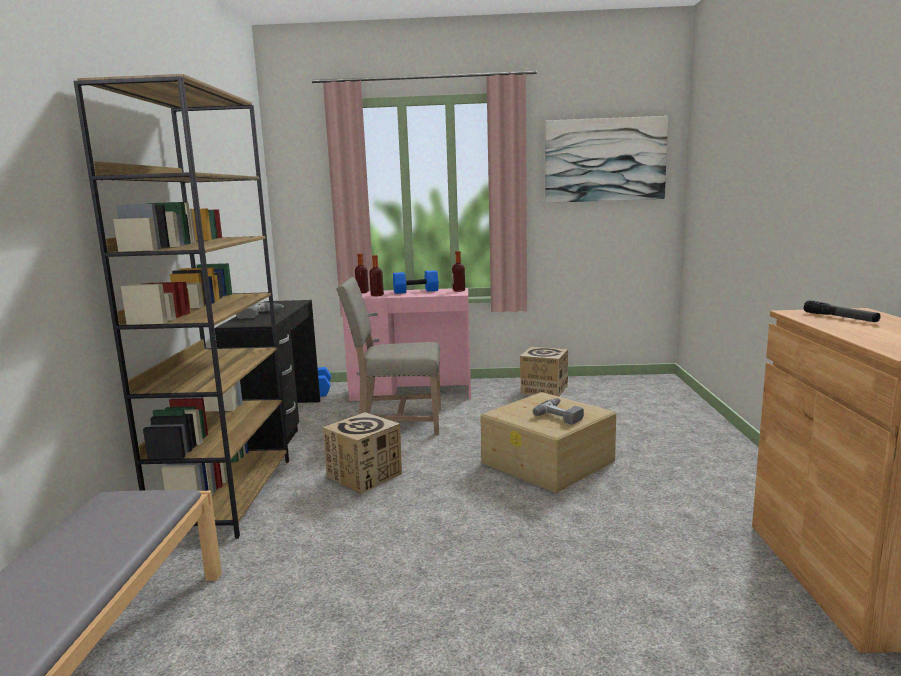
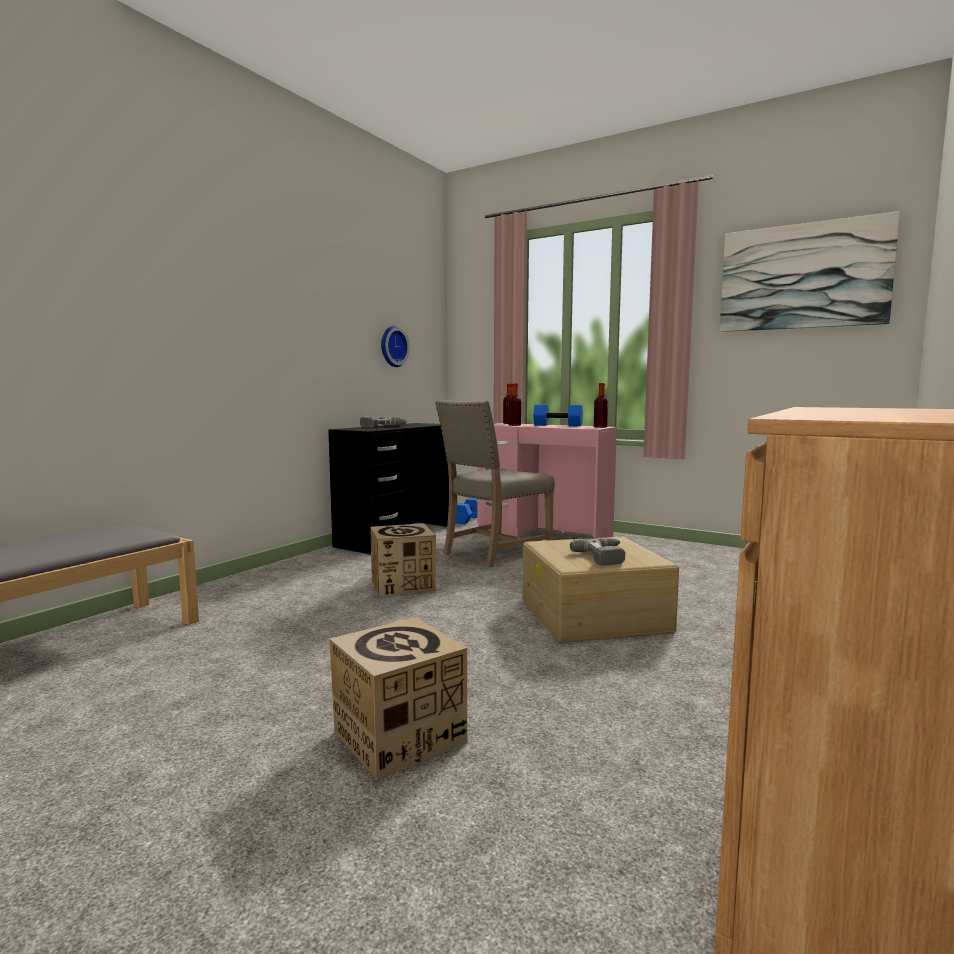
camera: 30 degrees right, 5 degrees down
(226, 495) = (284, 573): brown bookcase -> none
(239, 224) = (392, 346): none -> wall clock
(397, 422) = (494, 553): beige chair -> beige chair turned 75 degrees counterclockwise
(544, 389) = (690, 554): cardboard box -> cardboard box (398, 736)
(840, 317) = (871, 409): flashlight -> none

